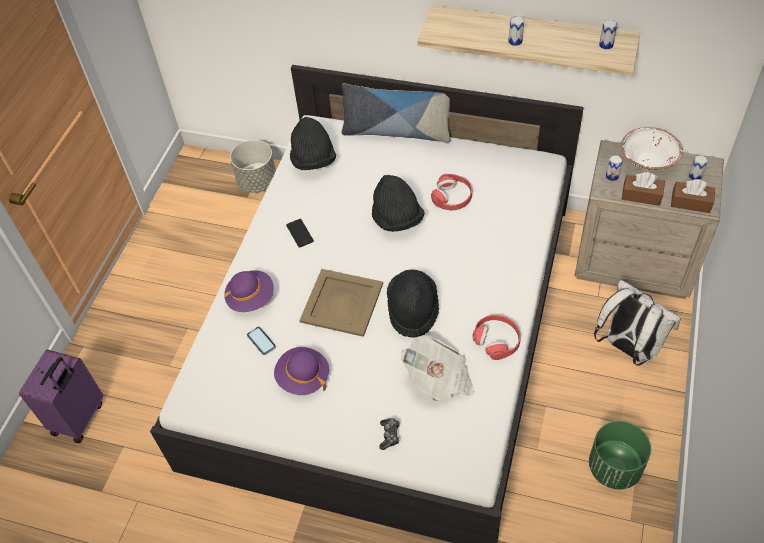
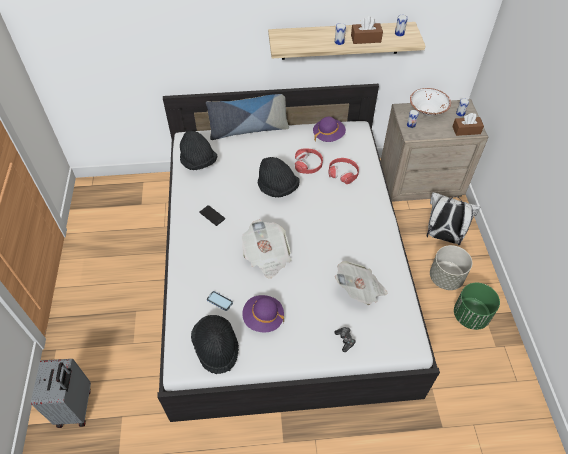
camera: 25 degrees left, 0 degrees up
(80, 418) = (76, 406): purple suitcase -> grey suitcase
(251, 298) = (197, 272): purple hat -> purple hat (328, 136)
(258, 181) = (144, 191): grey planter -> grey planter (446, 278)
(342, 303) = (267, 256): beige tray -> newspaper
(412, 310) = (318, 248): black hat -> black hat (216, 348)
(497, 340) = (384, 252): red headphones -> red headphones (343, 173)
(641, 195) = (435, 133): brown tissue box -> brown tissue box (366, 39)

